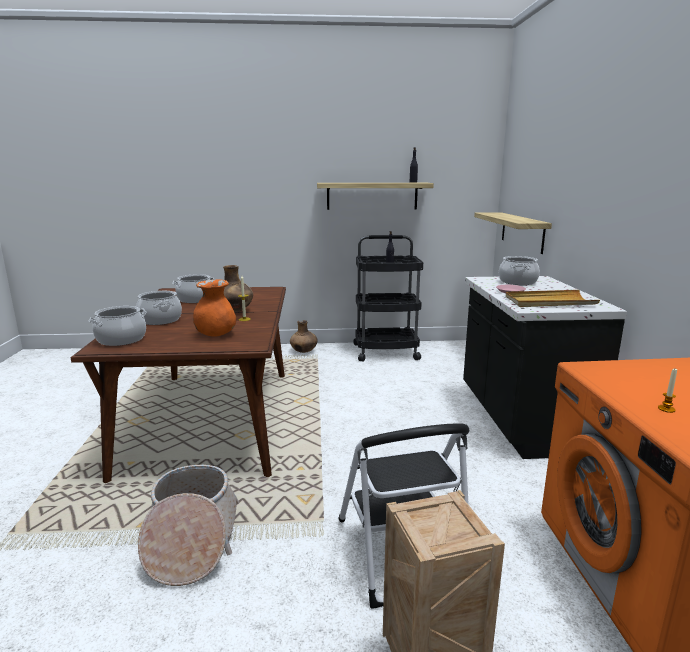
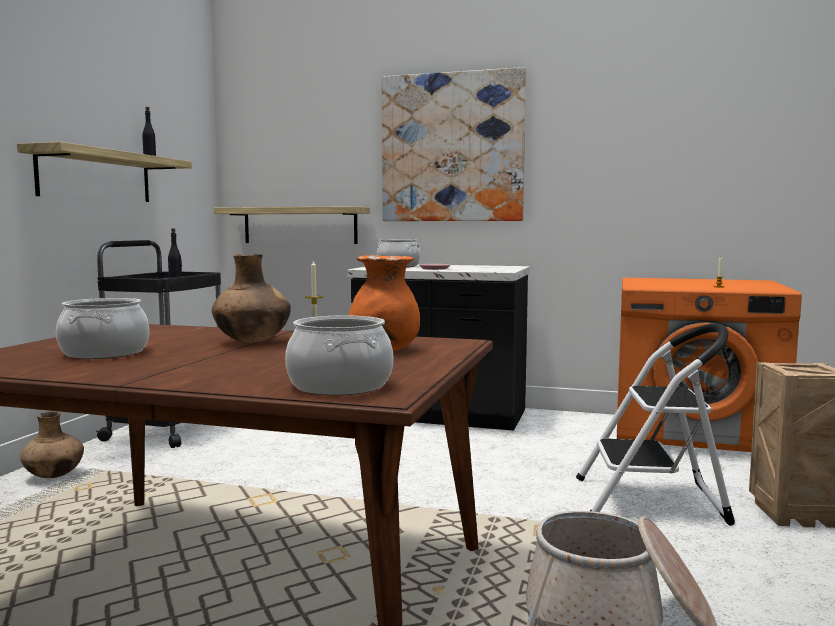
camera: 70 degrees left, 10 degrees down
(159, 320) = (231, 369): cooking pot -> none
(549, 302) = (486, 268): beige tray -> none
(602, 170) = (452, 148): none -> picture

